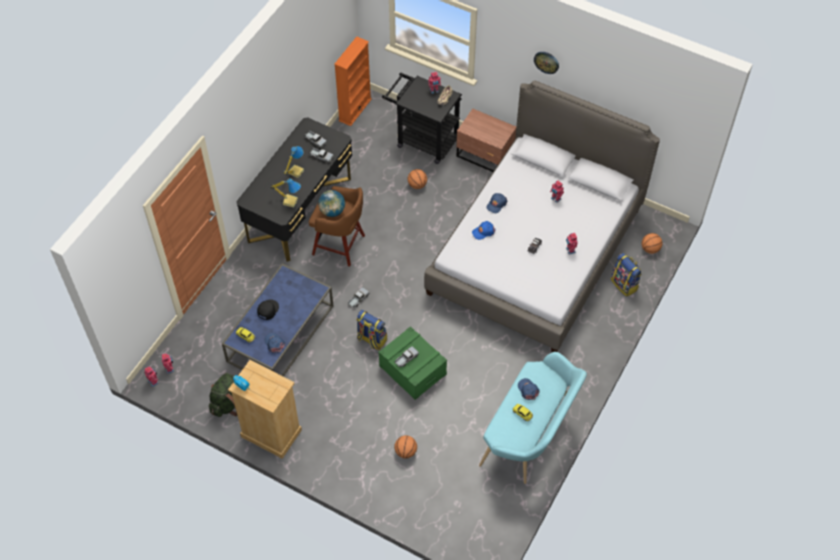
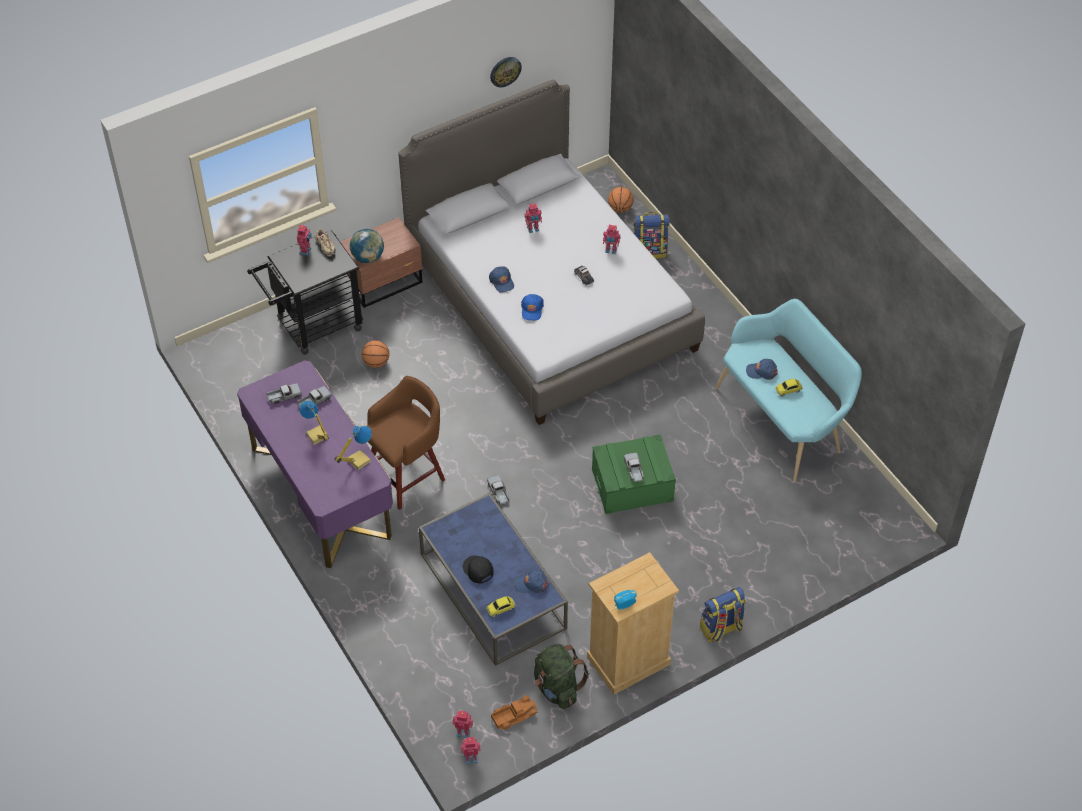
camera: 60 degrees left, 5 degrees down
(196, 389) = (514, 715): none -> toy truck
(300, 209) = (321, 492): black desk -> purple desk
(332, 211) = (400, 430): globe -> globe (368, 257)
(355, 110) = (210, 370): orange bookcase -> none
(371, 339) = (564, 505): backpack -> backpack (721, 629)
(405, 451) = (735, 540): basketball -> none
(546, 62) = (414, 103): wall clock -> wall clock (505, 71)

